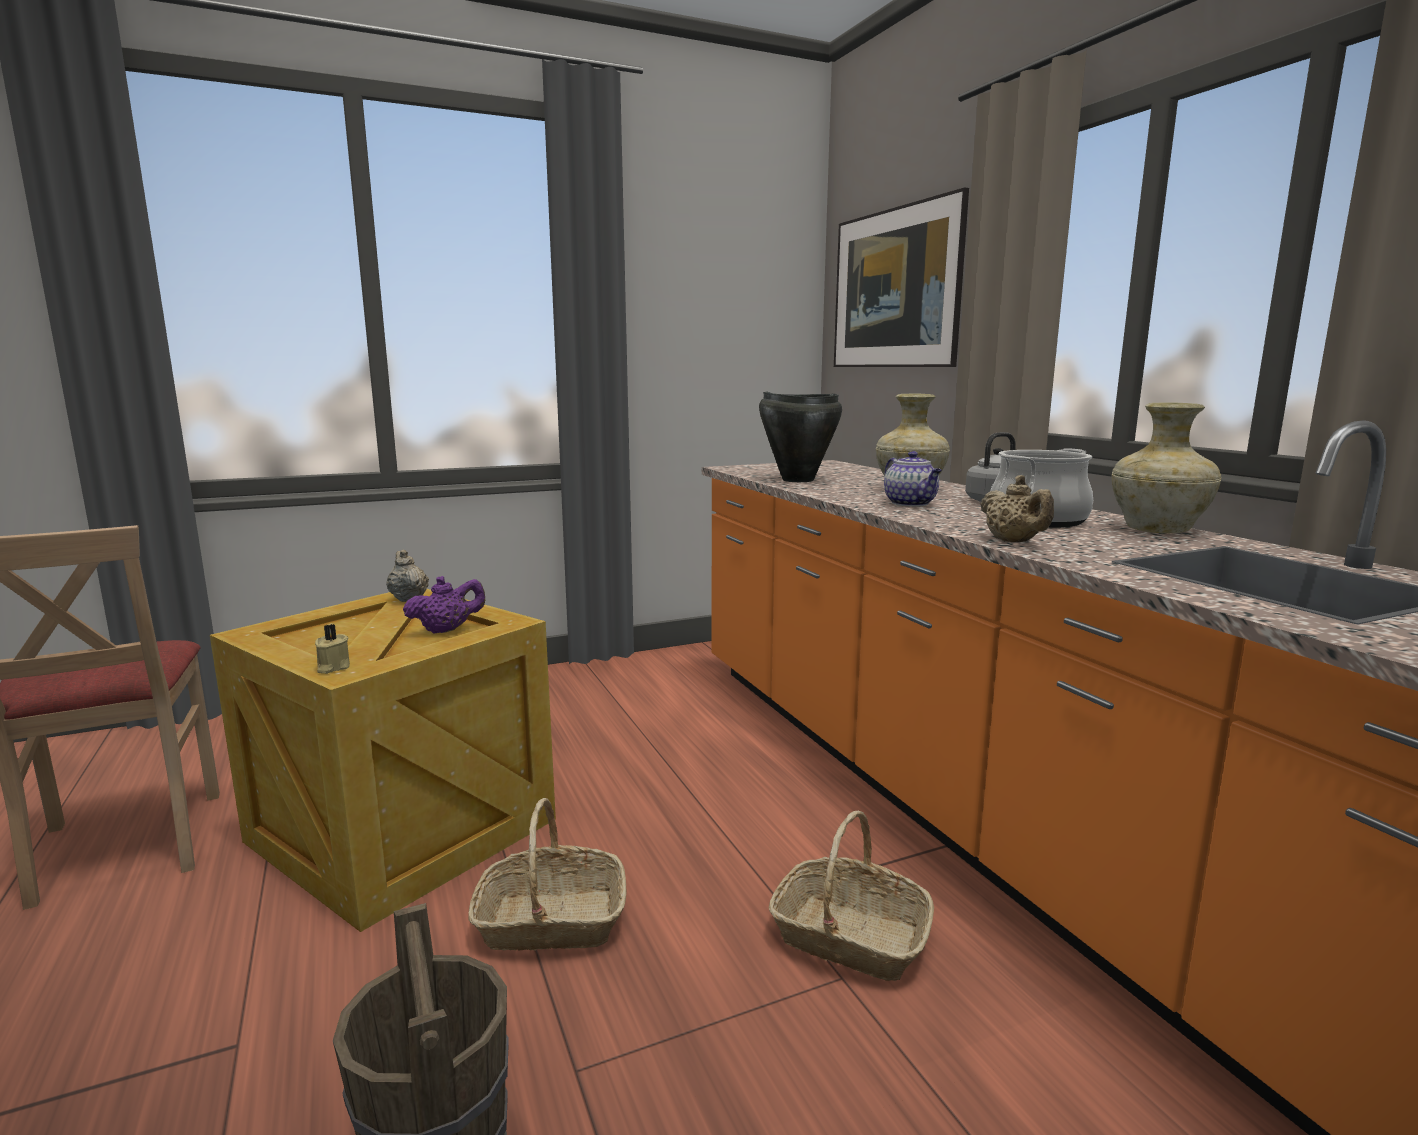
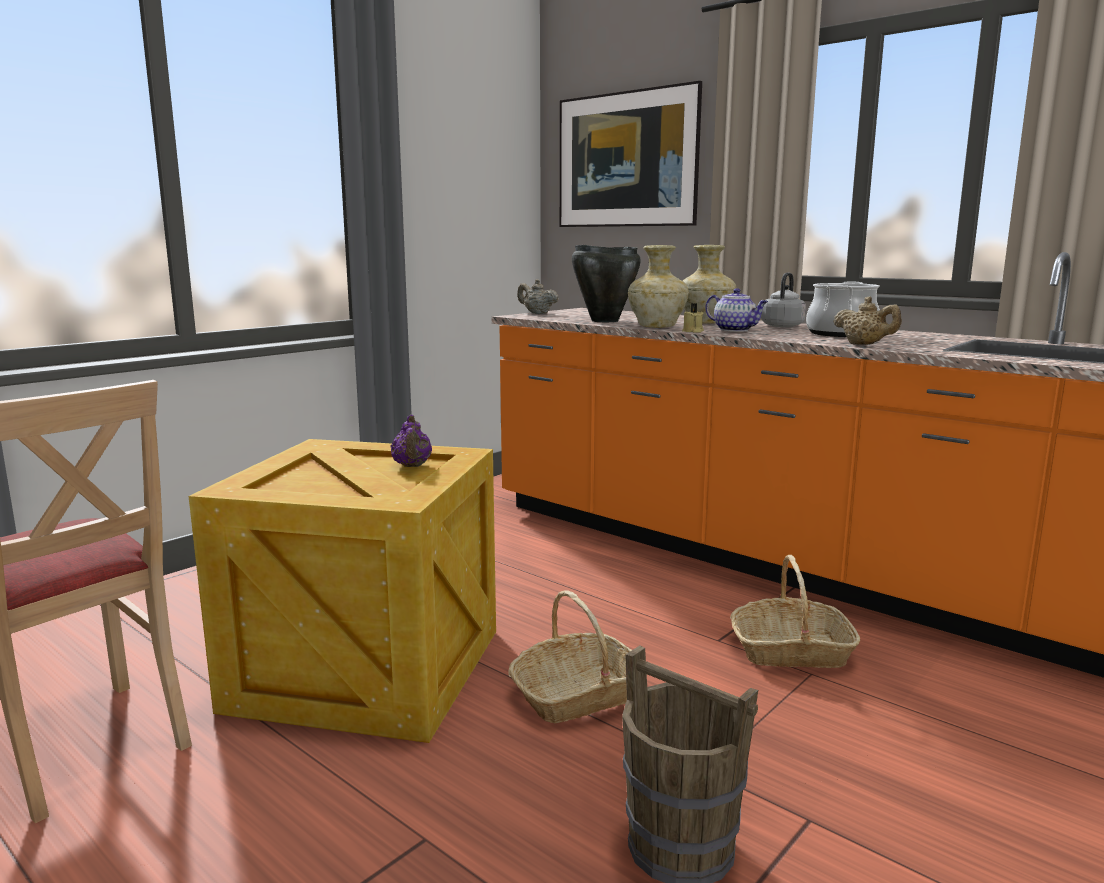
camera: 25 degrees left, 0 degrees up
(332, 667) = (383, 499): beige candle -> beige candle (693, 331)
(408, 599) = (329, 448): beige teapot -> beige teapot (537, 313)
(447, 630) = (412, 466): purple teapot -> purple teapot turned 135 degrees clockwise
(1155, 530) = (919, 334): beige vase -> beige vase (656, 326)

